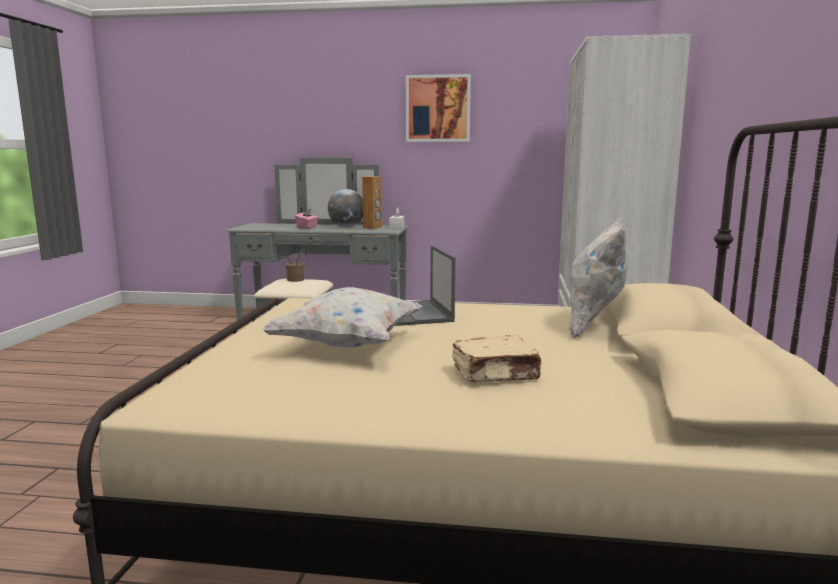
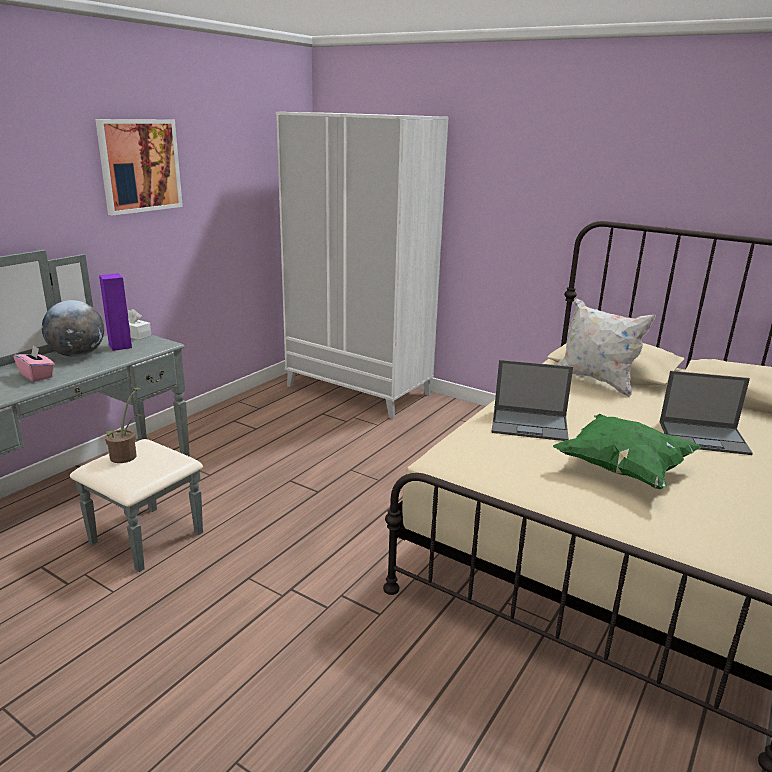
camera: 65 degrees left, 10 degrees up
(348, 345) = (622, 470): white pillow -> green pillow
(372, 228) = (120, 346): brown speaker -> purple speaker
(496, 374) = (704, 437): beige book -> laptop

